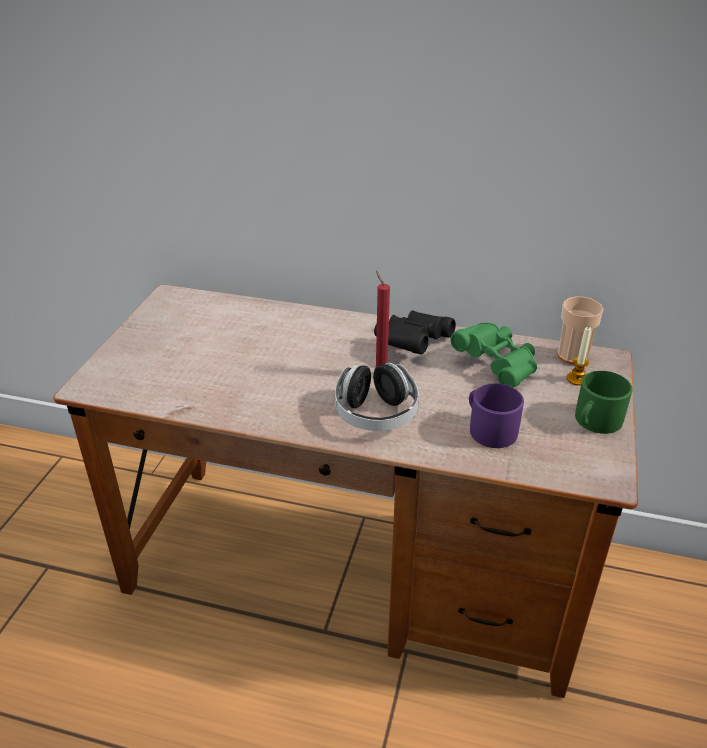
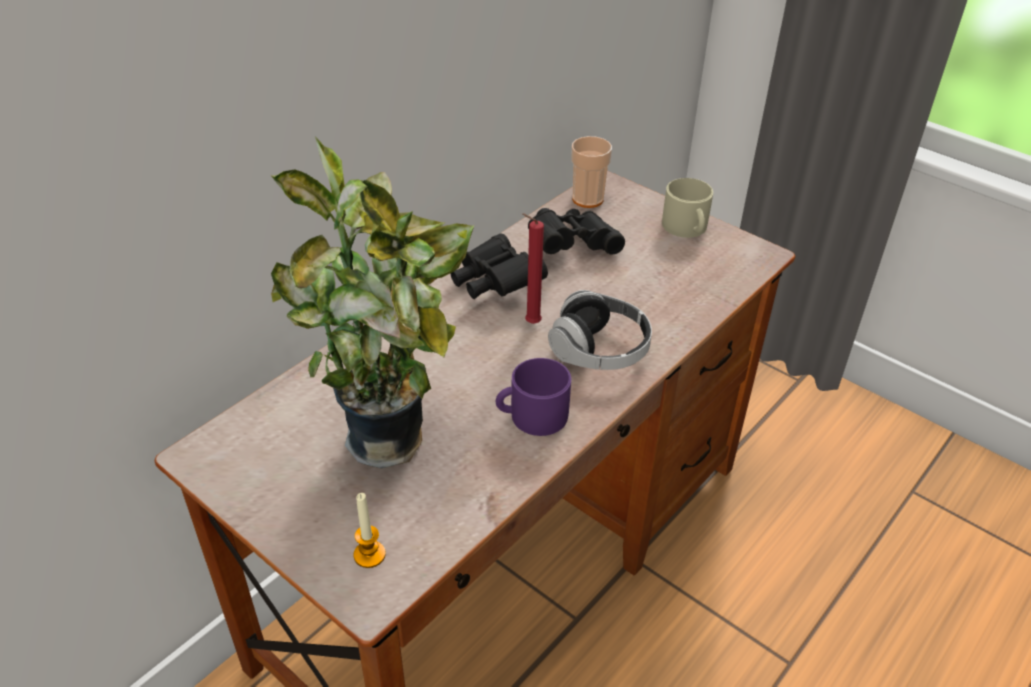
camera: 65 degrees left, 5 degrees up
(218, 355) = (395, 442): none -> potted plant
(489, 428) = (663, 288): purple mug -> purple mug (532, 416)
(497, 365) = (571, 246): green binoculars -> black binoculars
(577, 379) = (623, 212): candle -> candle (369, 555)
(595, 421) = (687, 228): green mug -> beige mug

